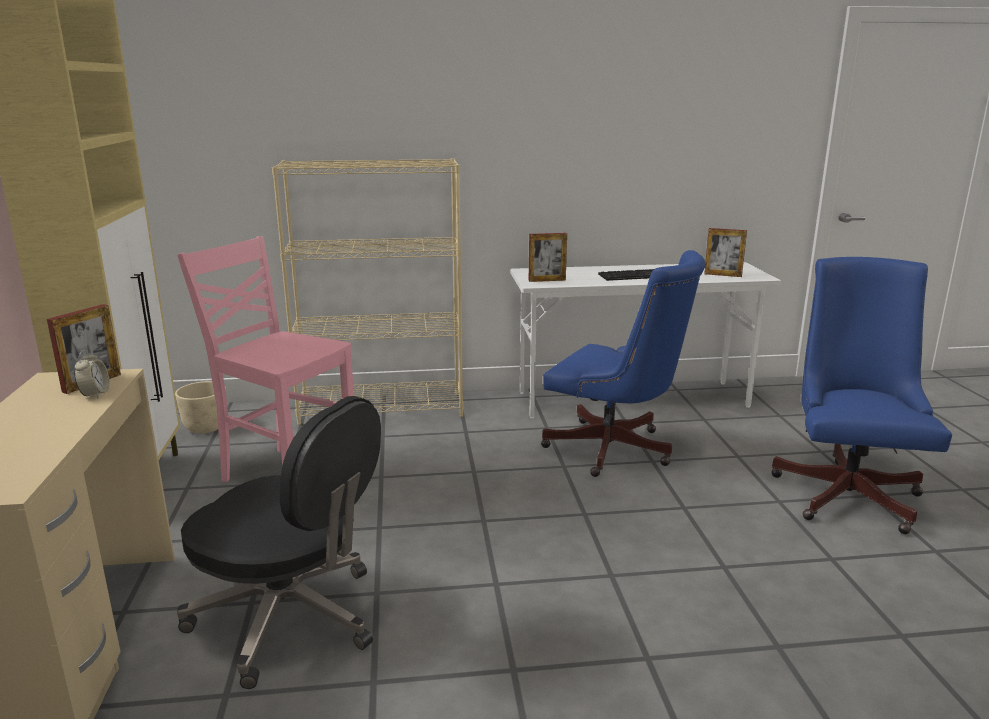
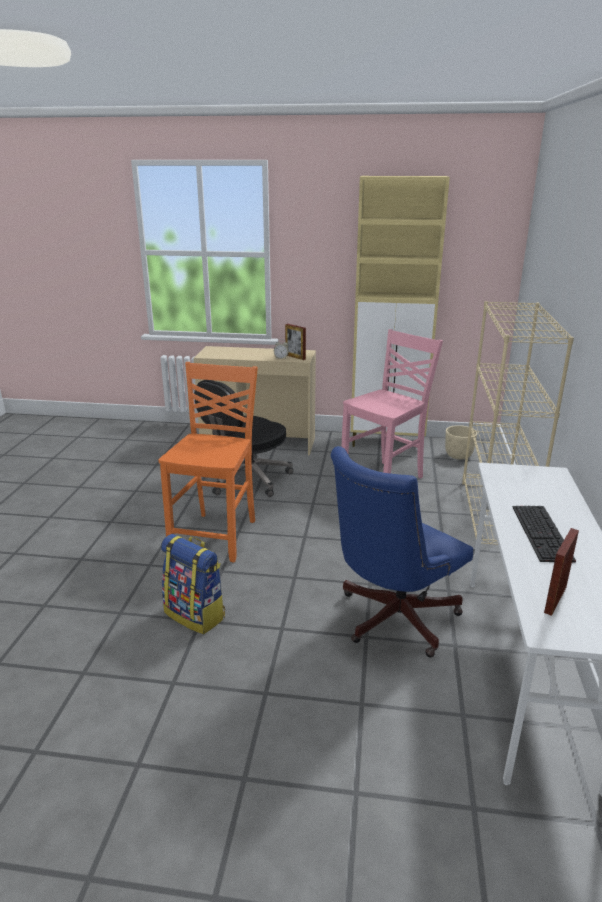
camera: 105 degrees right, 5 degrees up
(520, 604) = (216, 536): none -> orange chair
(547, 280) = (510, 477): picture frame -> none
(717, 572) = (196, 614): none -> backpack
(847, 491) = (260, 760): blue office chair -> none

